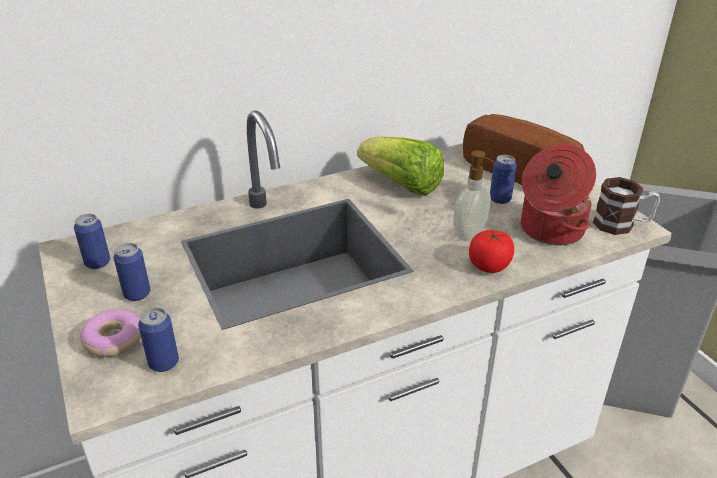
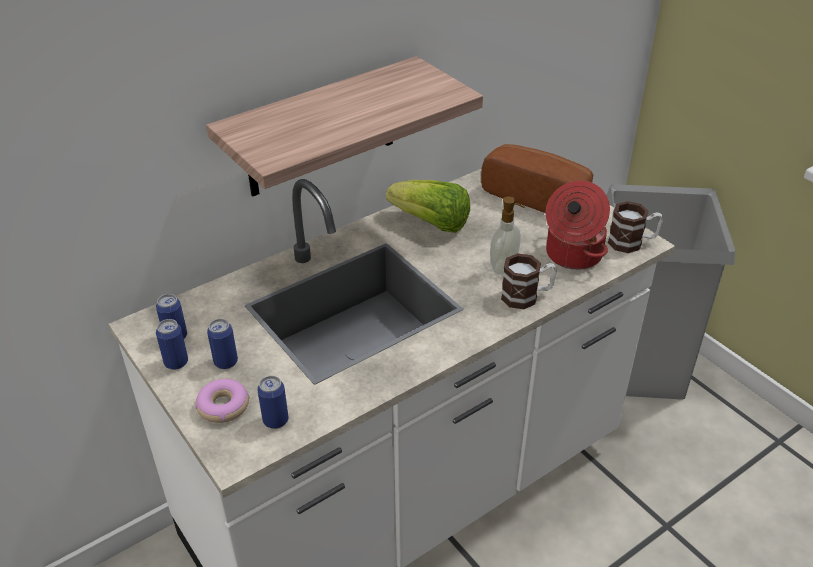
camera: 10 degrees left, 5 degrees up
(289, 68) = (321, 129): none -> shelf
(489, 266) = (527, 296): tomato -> mug
(500, 199) = (523, 228): can -> can (176, 362)

